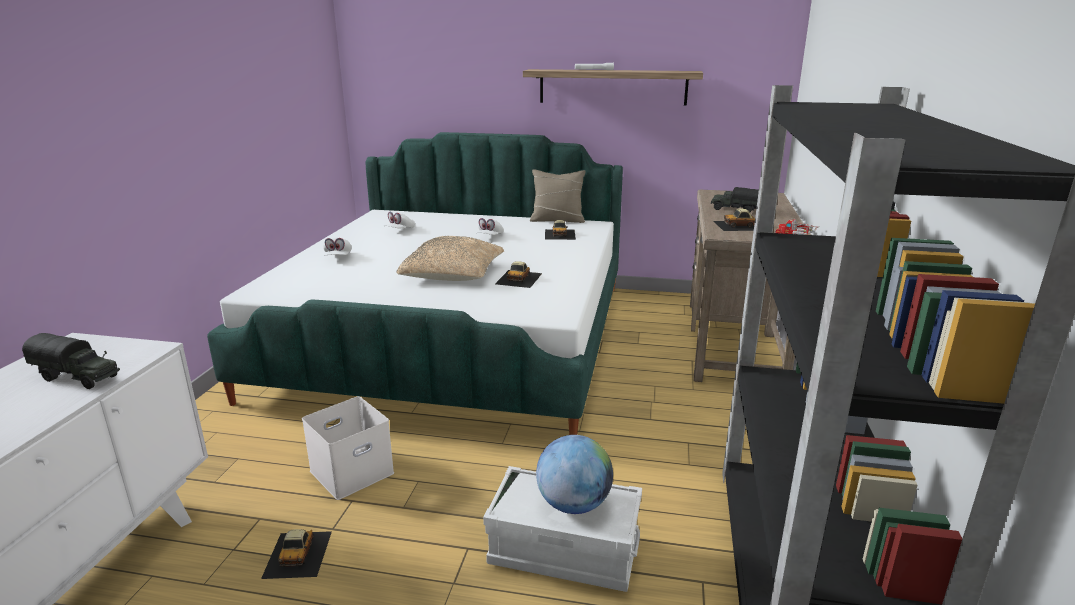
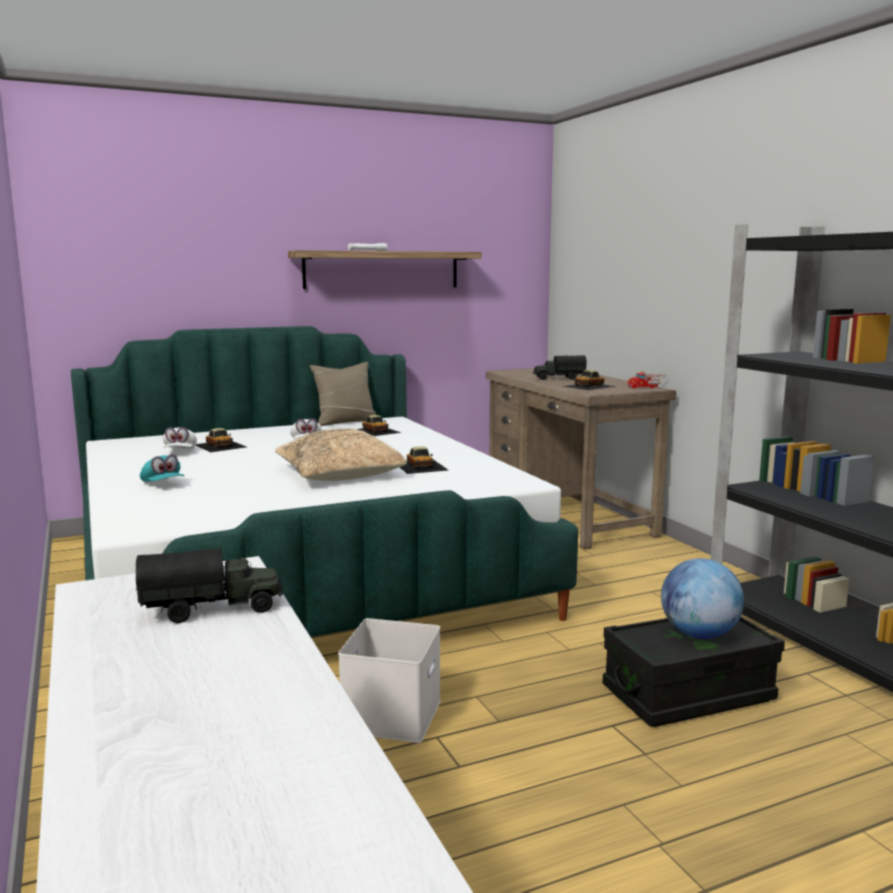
camera: 35 degrees left, 10 degrees down
(298, 553) = (461, 800): toy car -> toy car (220, 445)
(338, 258) = (162, 484): white cap -> turquoise cap
(564, 551) = (688, 694): white storage box -> black storage box

